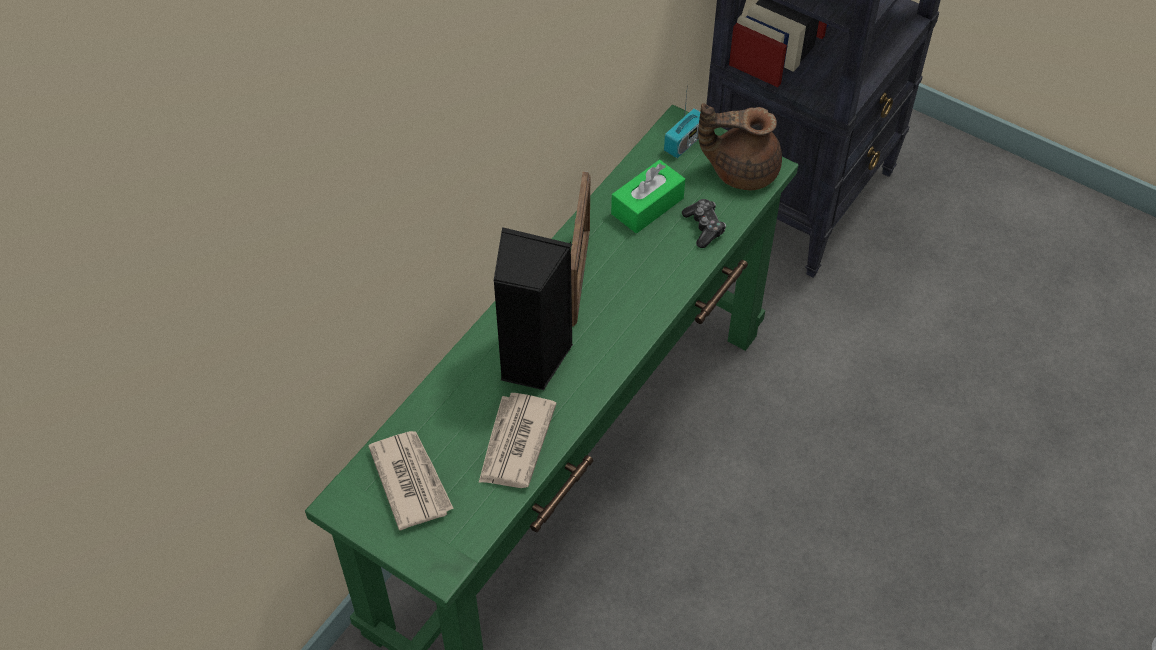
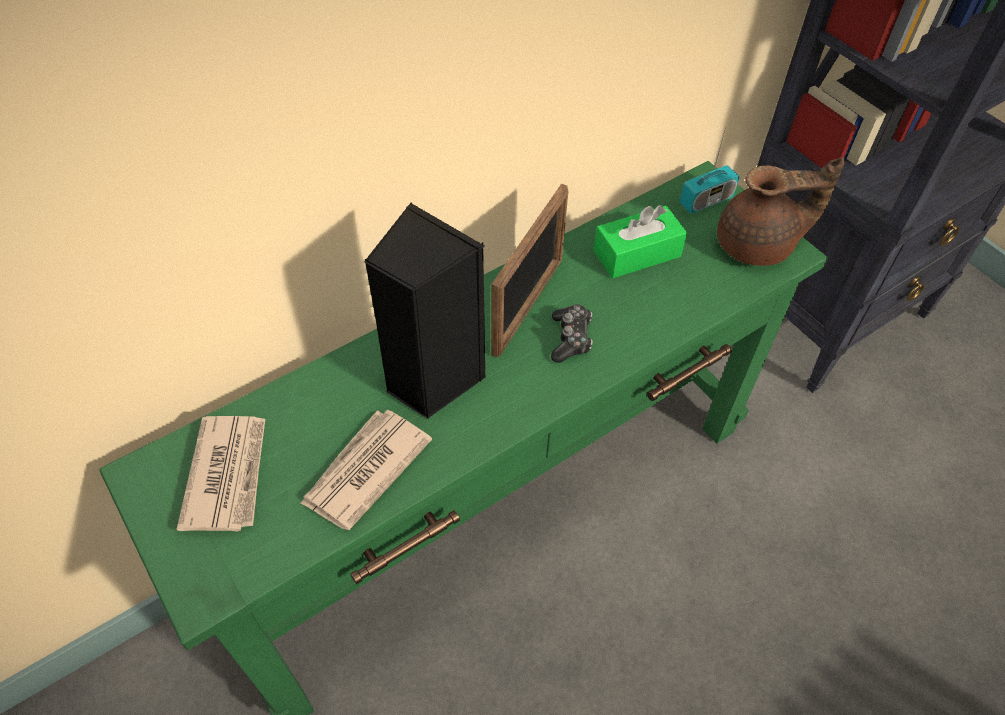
camera: 20 degrees right, 0 degrees up
(704, 227) = (691, 294): game controller -> game controller (571, 339)
(741, 170) = (758, 245): brown teapot -> brown teapot turned 150 degrees clockwise

